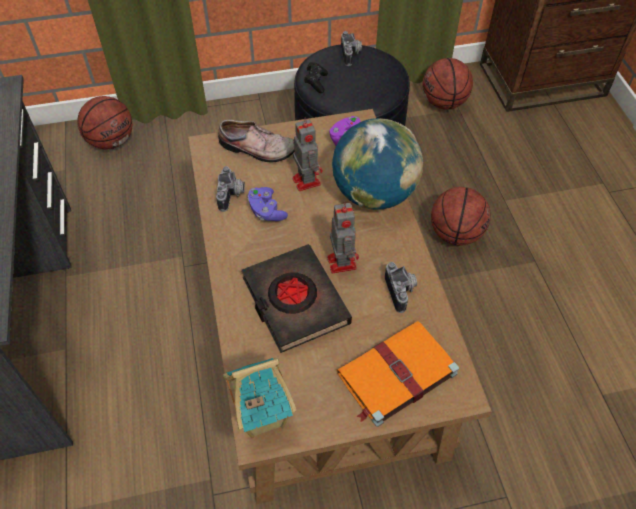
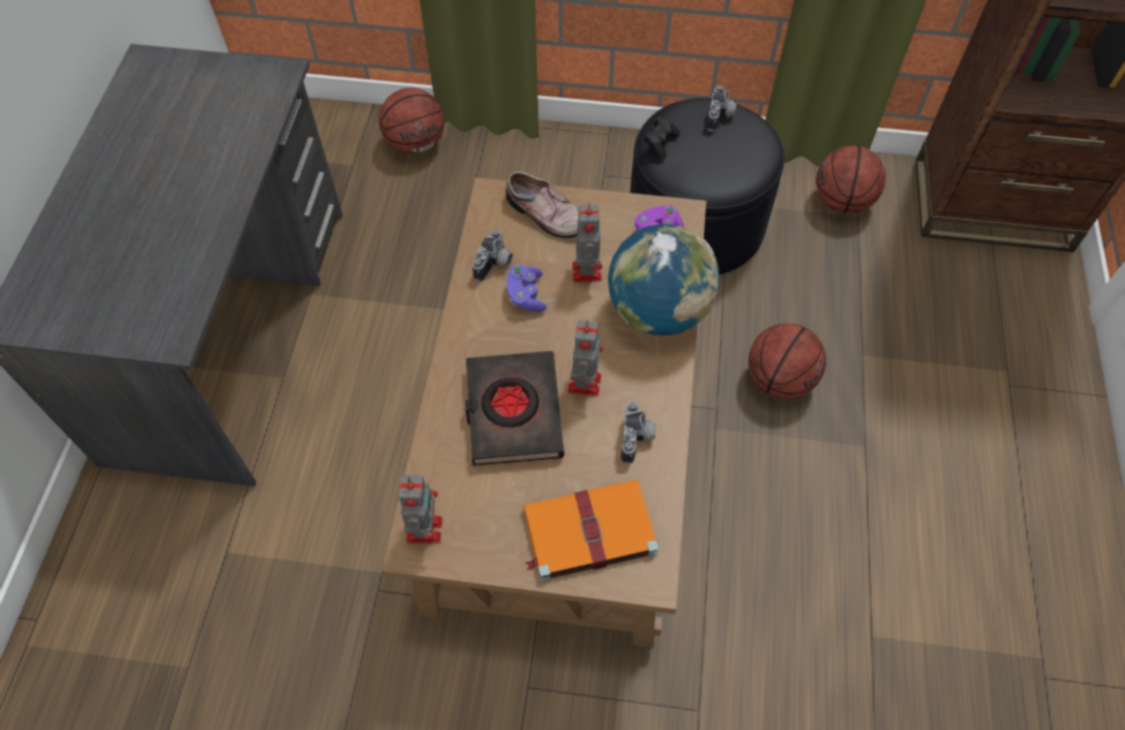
camera: 20 degrees right, 5 degrees up
(261, 416) = (424, 527): toy house -> toy robot

